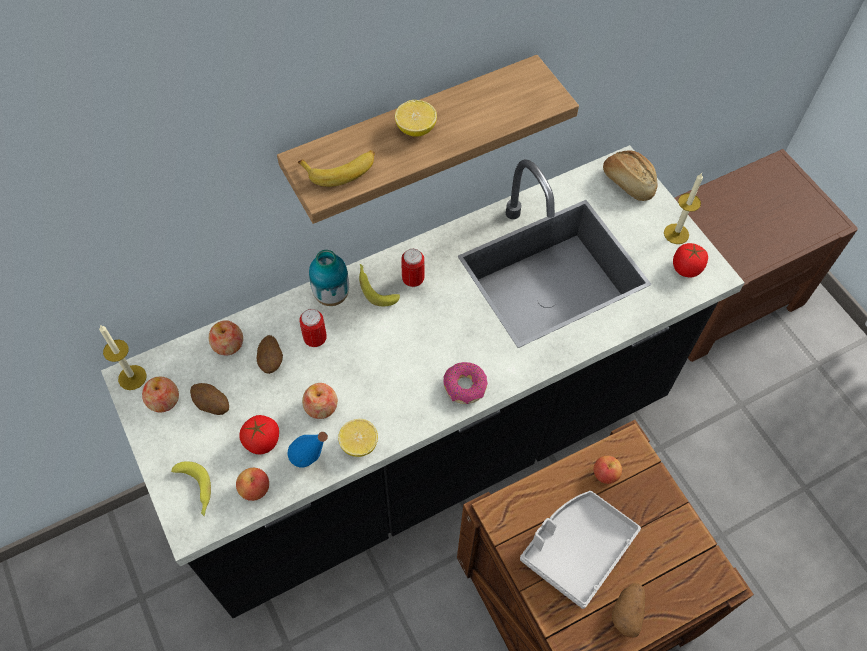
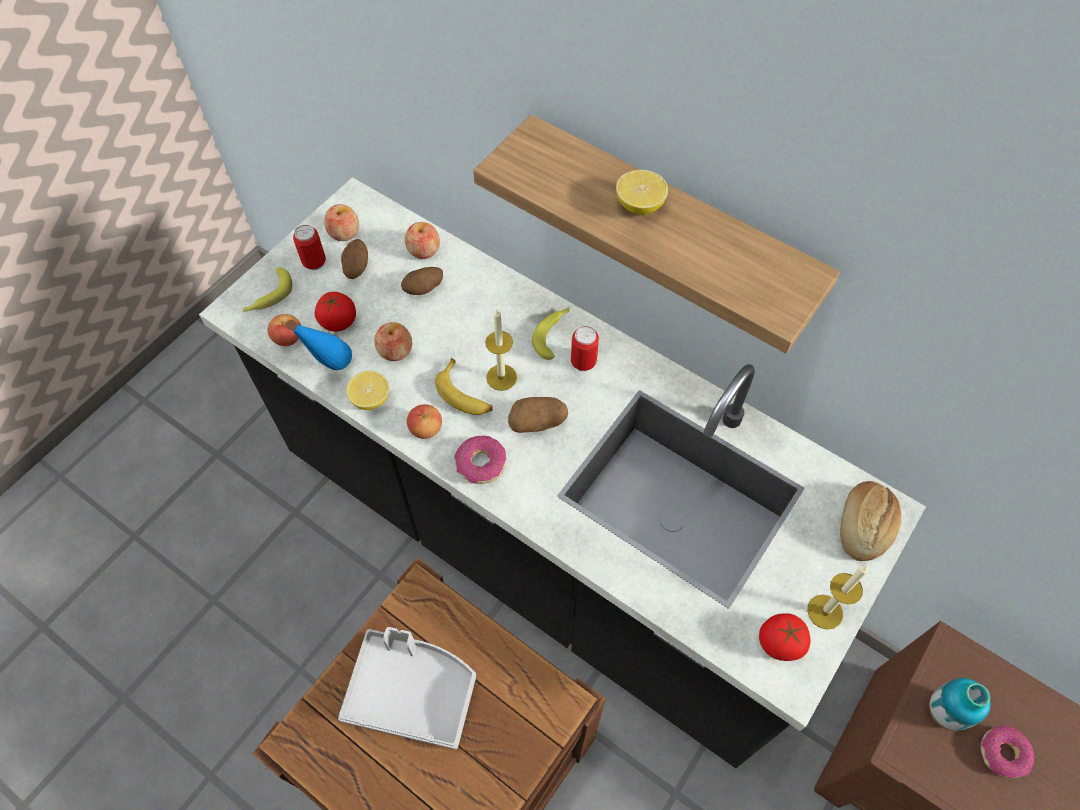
camera: 65 degrees right, 0 degrees up
(132, 377) = (355, 200): candle -> candle (501, 377)
(315, 339) = (466, 312): can -> can (314, 263)
(332, 296) = (522, 303): vase -> vase (945, 712)
(341, 170) = (542, 168): banana -> banana (465, 394)
(605, 474) = (514, 688): apple -> apple (426, 429)
(627, 612) = (361, 775): potato -> potato (538, 422)
(751, 221) = (1003, 754): none -> donut

